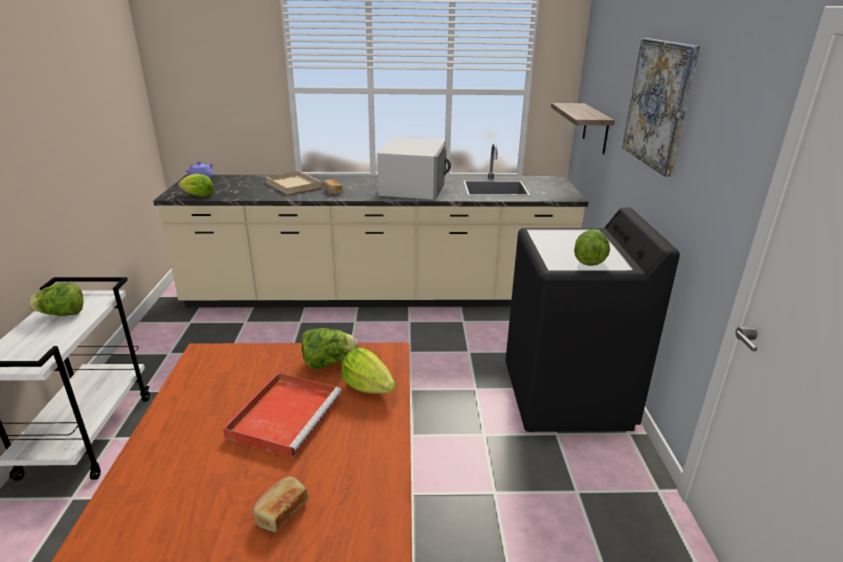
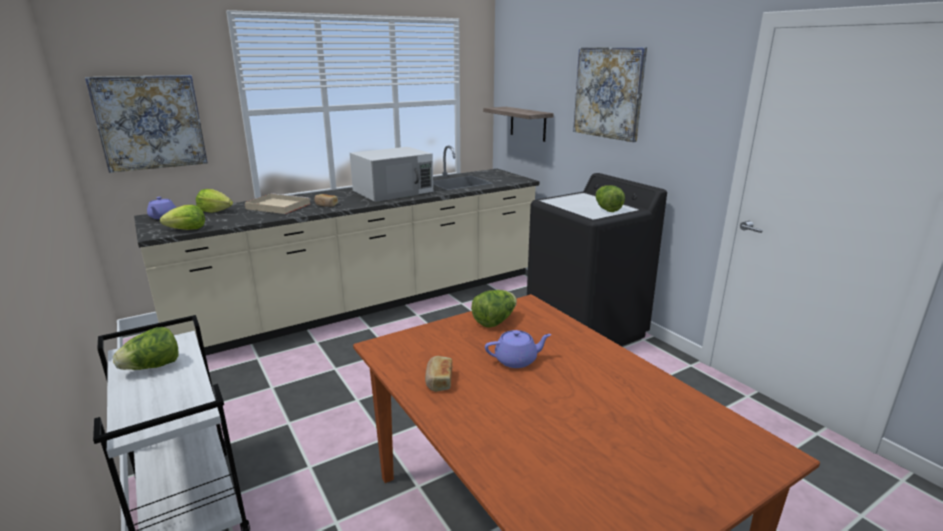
camera: 30 degrees left, 5 degrees down
(210, 93) = (150, 122): none -> picture
(281, 511) = (605, 410): bread -> bread (438, 381)
(285, 415) = (517, 360): red tray -> purple teapot
(368, 387) = (547, 326): lettuce -> lettuce (215, 211)
(414, 186) = (393, 191): white microwave -> white microwave turned 75 degrees clockwise

